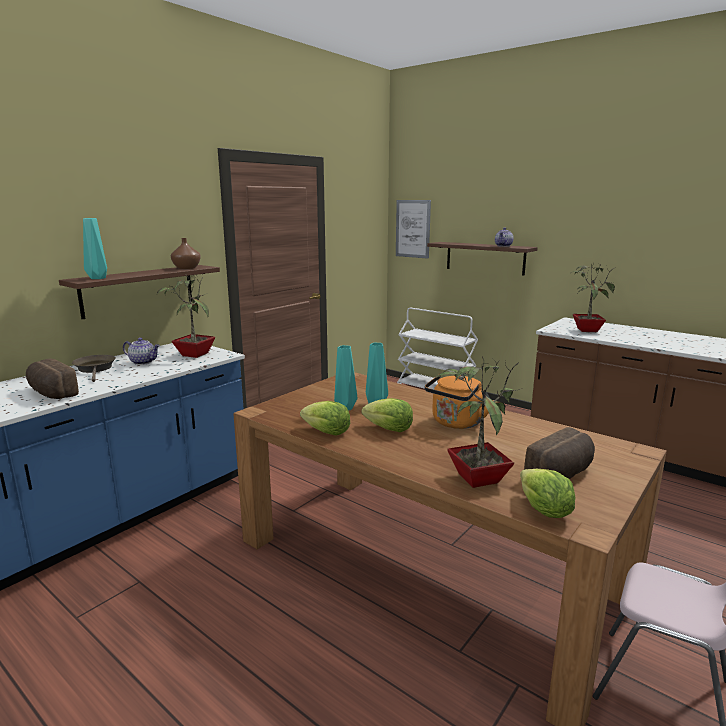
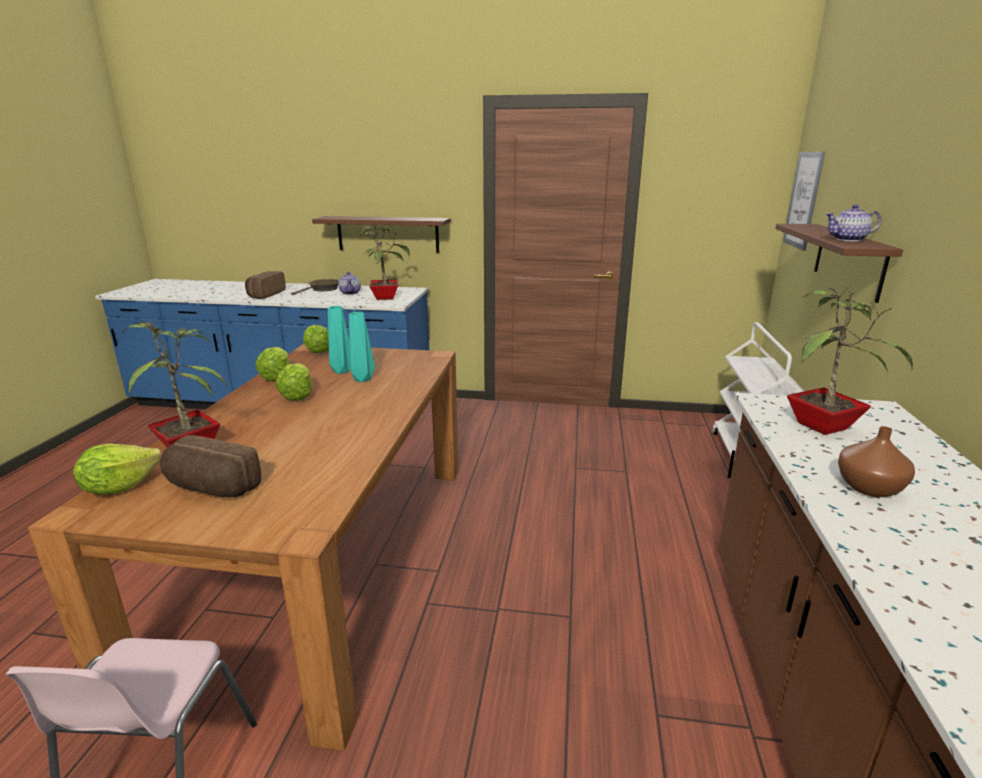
camera: 60 degrees right, 5 degrees up
(99, 278) = (339, 217): turquoise vase -> none
(186, 268) = (421, 218): brown vase -> brown vase (869, 487)
(274, 410) = (317, 352): none -> lettuce
(456, 423) = (333, 418): orange kettle -> none

